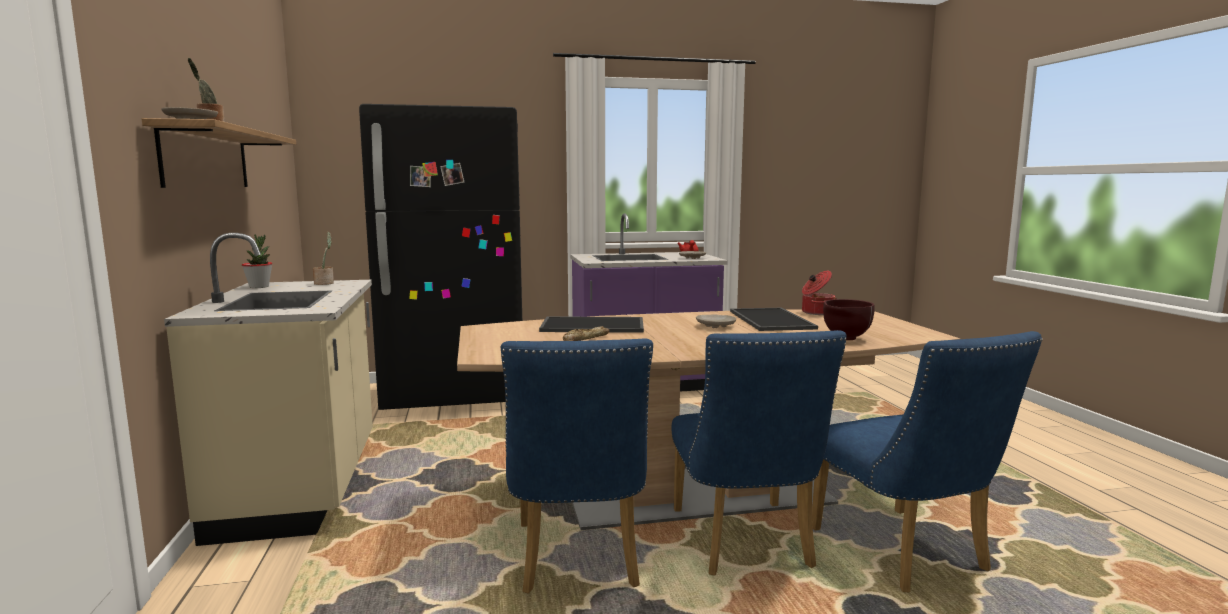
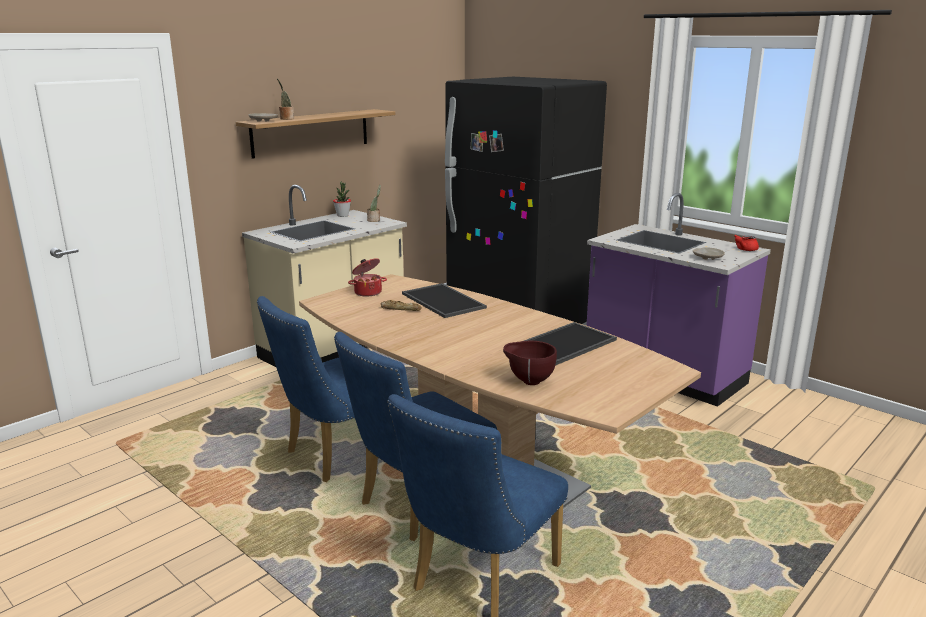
camera: 55 degrees right, 10 degrees up
(716, 326) = (504, 332): beige plate -> none
(816, 312) = (634, 354): cooking pot -> cooking pot (368, 292)

